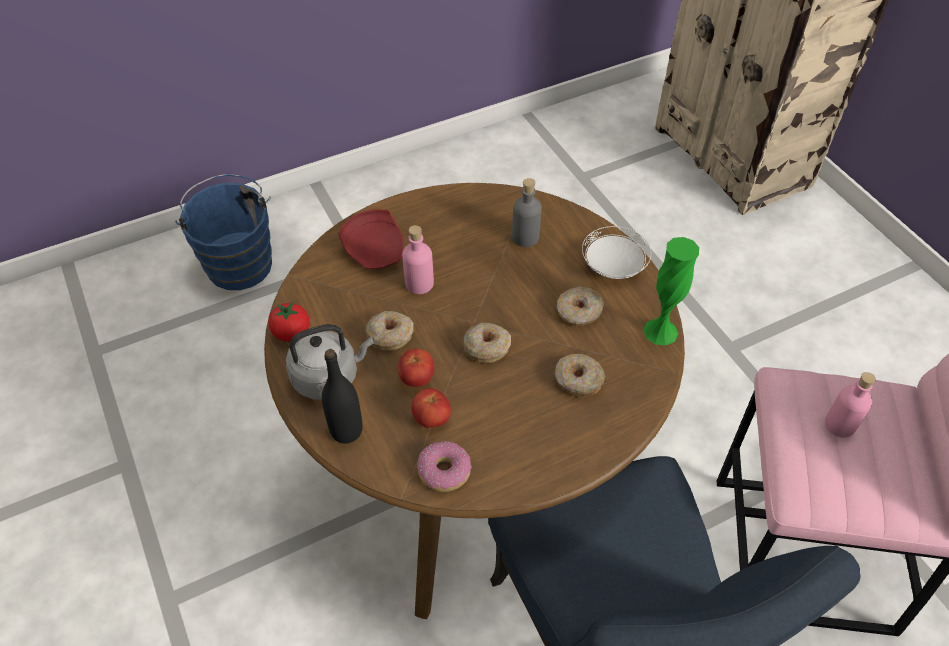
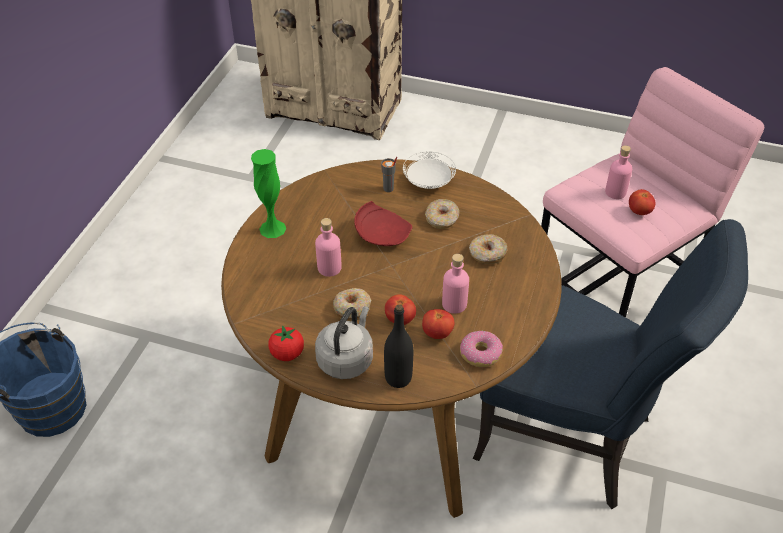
camera: 45 degrees left, 5 degrees down
(376, 250) = (275, 268): red plate -> red plate (382, 234)
(482, 403) = (454, 304): none -> pink bottle
(487, 347) = (417, 273): donut -> none
(525, 237) = (358, 199): grey bottle -> none
(565, 247) = (388, 189): none -> grey cup
(660, 331) = (496, 199): green vase -> green vase (272, 229)
(841, 467) = (639, 212): none -> tomato

